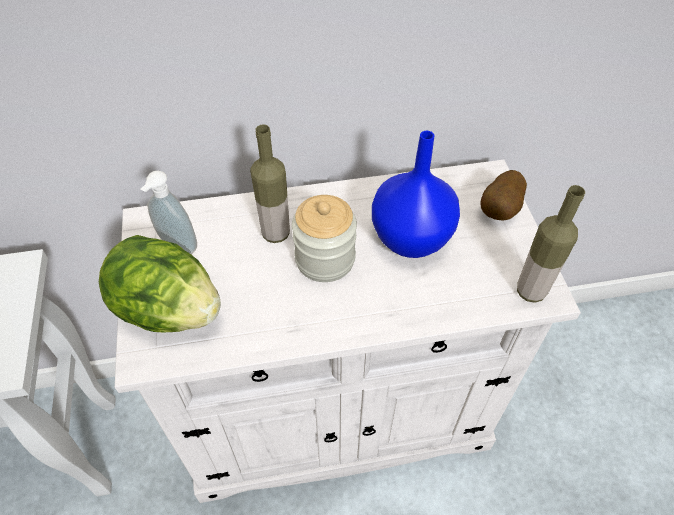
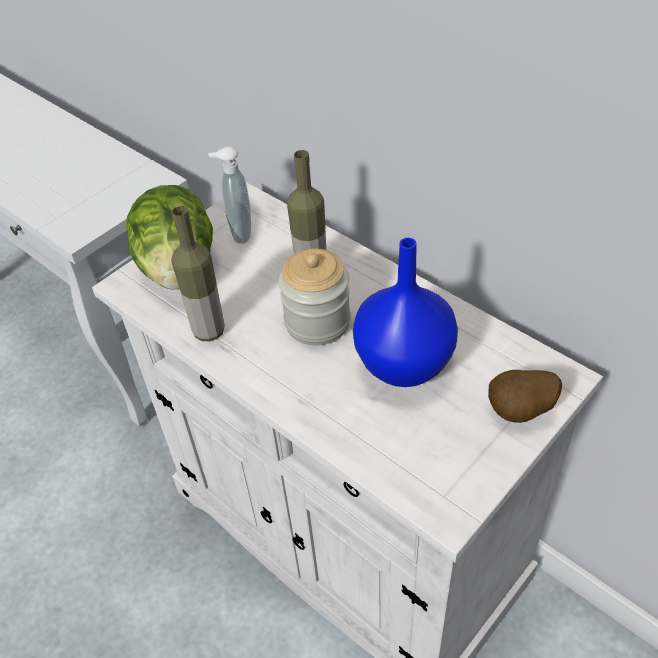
camera: 55 degrees right, 5 degrees down
(531, 291) = (437, 495): bottle -> bottle (209, 331)

